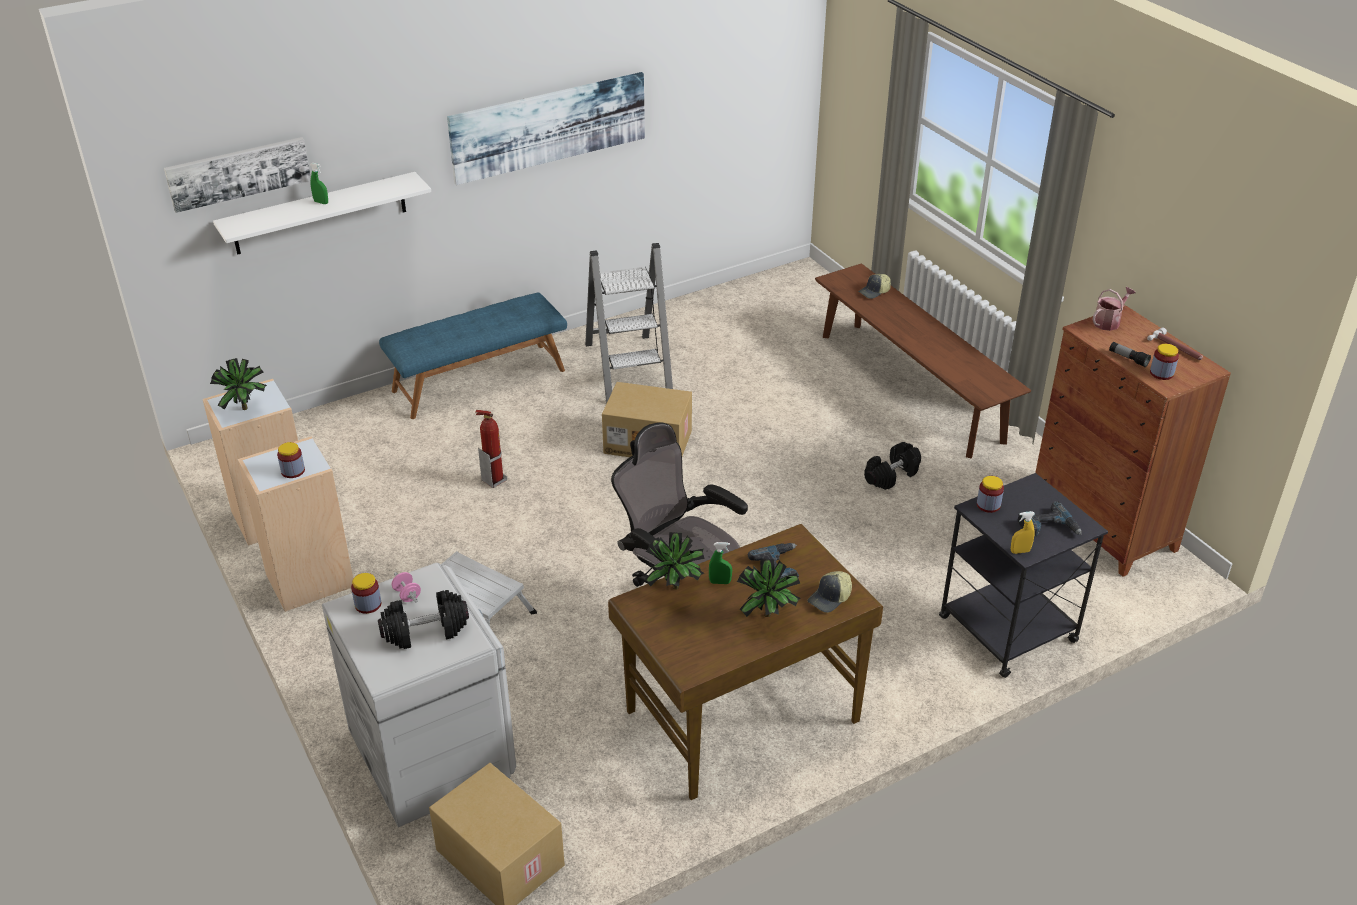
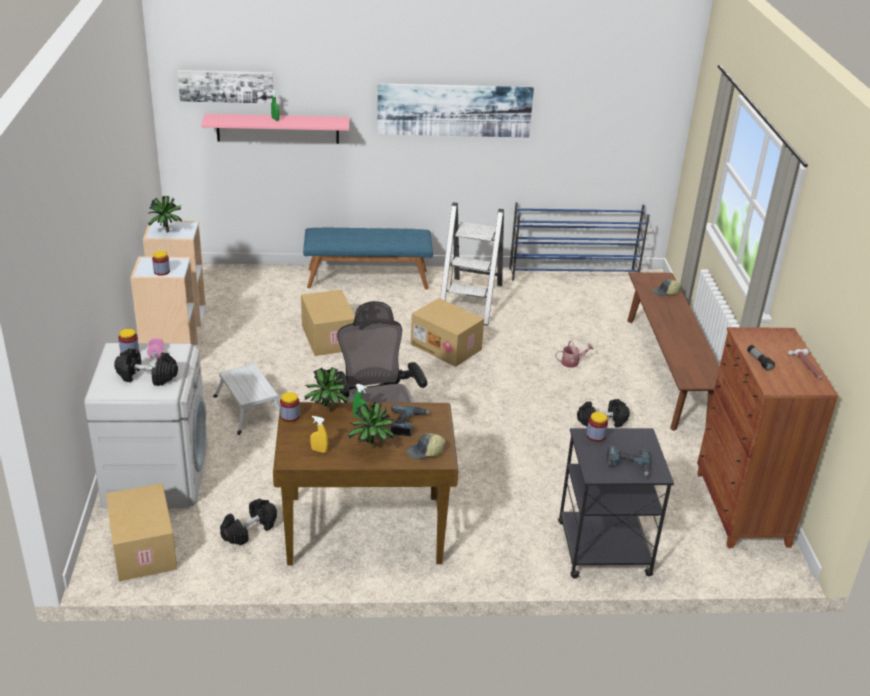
camera: 25 degrees right, 5 degrees down
(320, 213) = (278, 128): white shelf -> pink shelf
(494, 480) = (327, 337): fire extinguisher -> cardboard box
(609, 775) = (249, 530): none -> black dumbbell
(720, 296) = (574, 275): none -> blue shoe rack
(1020, 551) = (591, 472): yellow spray bottle -> yellow spray bottle (319, 450)
(1108, 322) = (768, 334): watering can -> watering can (572, 362)
(1161, 373) = (777, 378): jar -> jar (290, 416)

